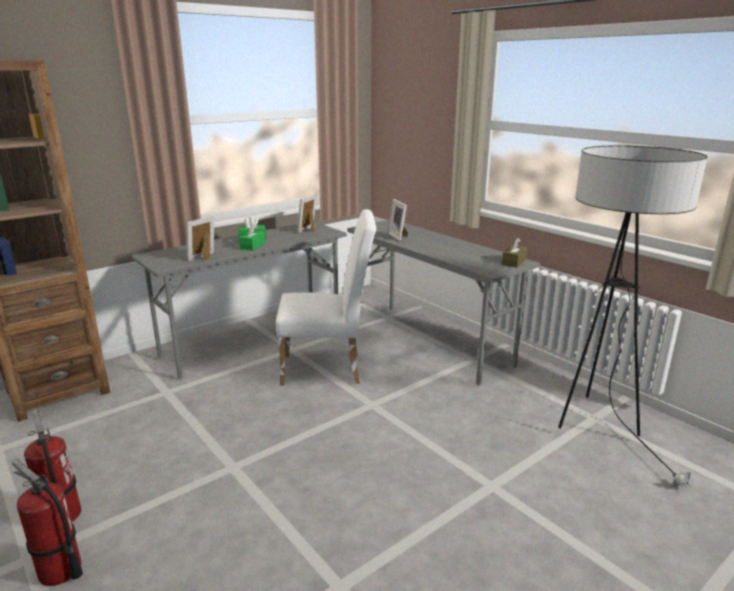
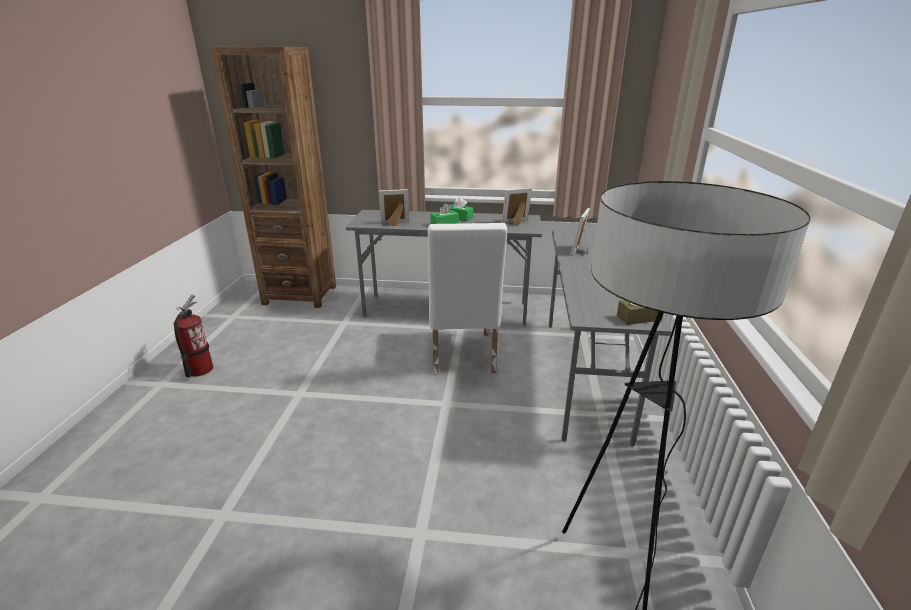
camera: 45 degrees right, 5 degrees up
(60, 570) = (158, 399): fire extinguisher -> none
(328, 368) = (462, 357): white chair -> white chair turned 45 degrees clockwise

